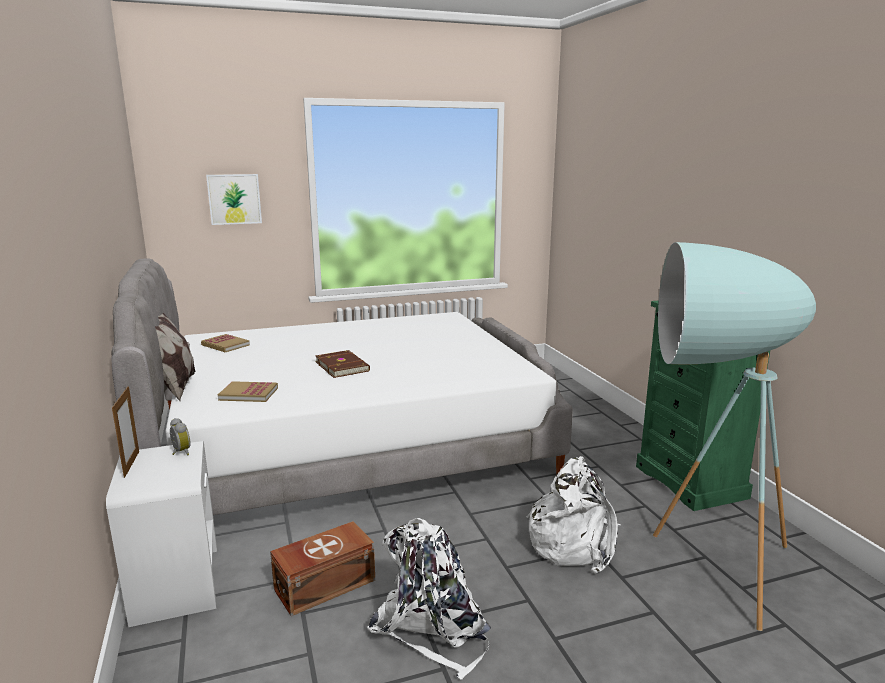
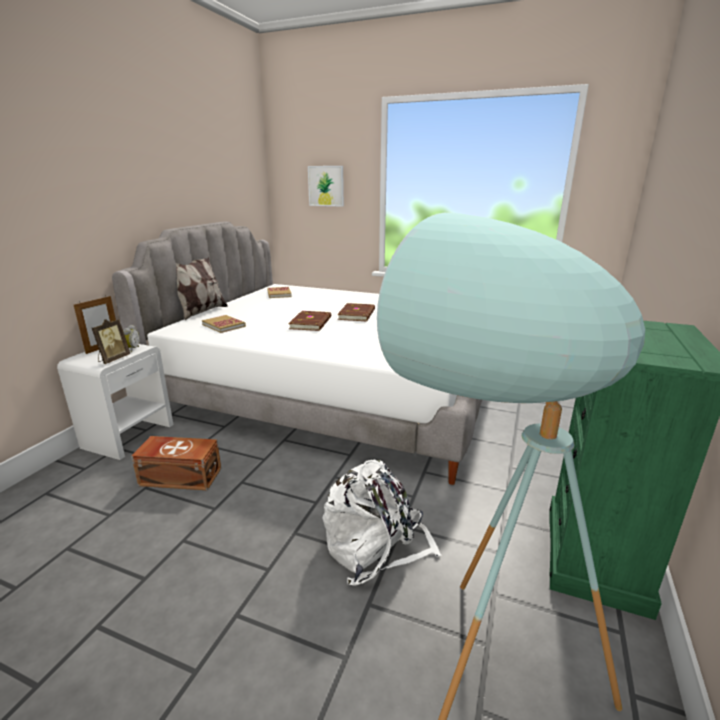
camera: 40 degrees right, 5 degrees up
(185, 469) = (113, 359): none -> picture frame
(369, 347) = (357, 314): none -> brown book
(432, 626) = (185, 544): white backpack -> none

